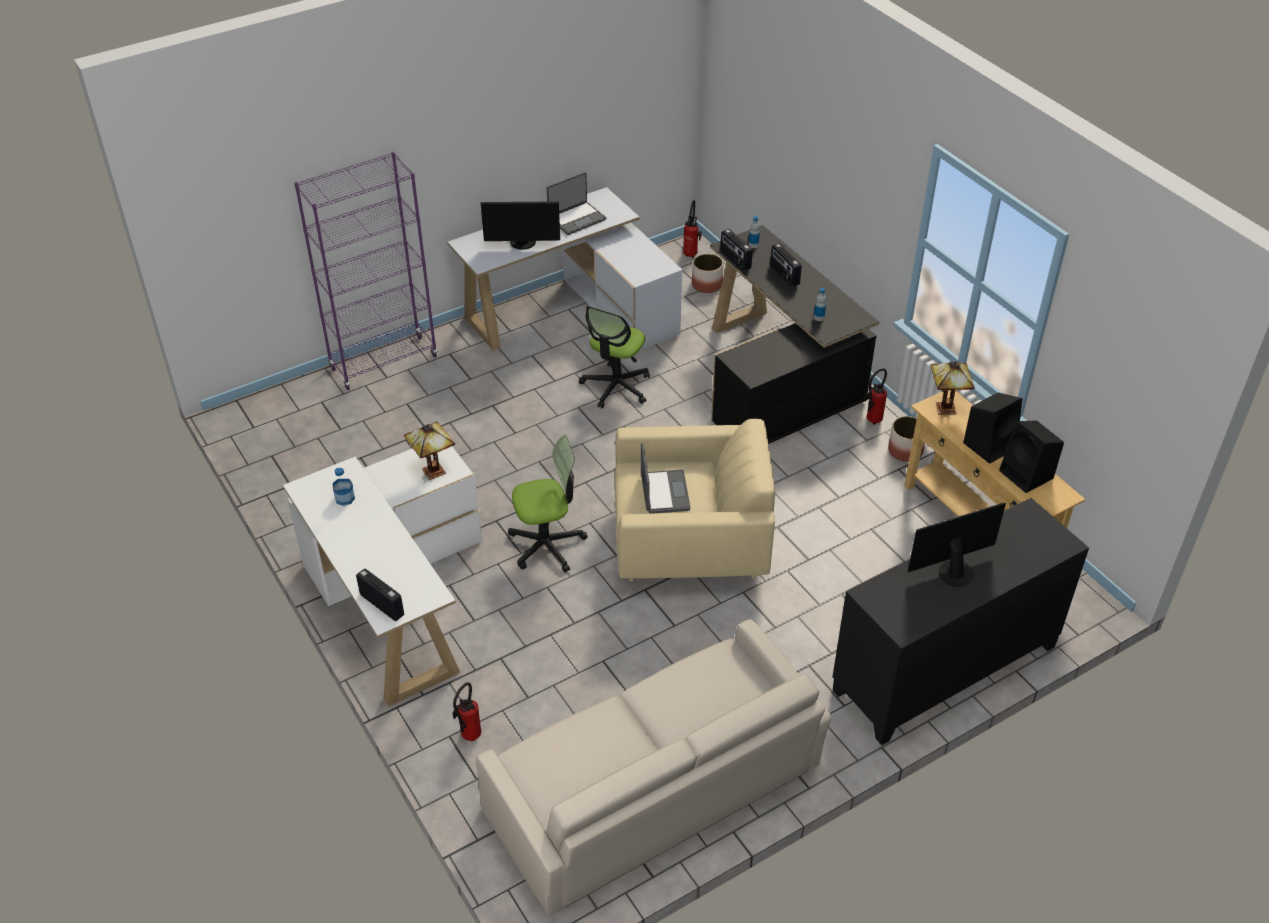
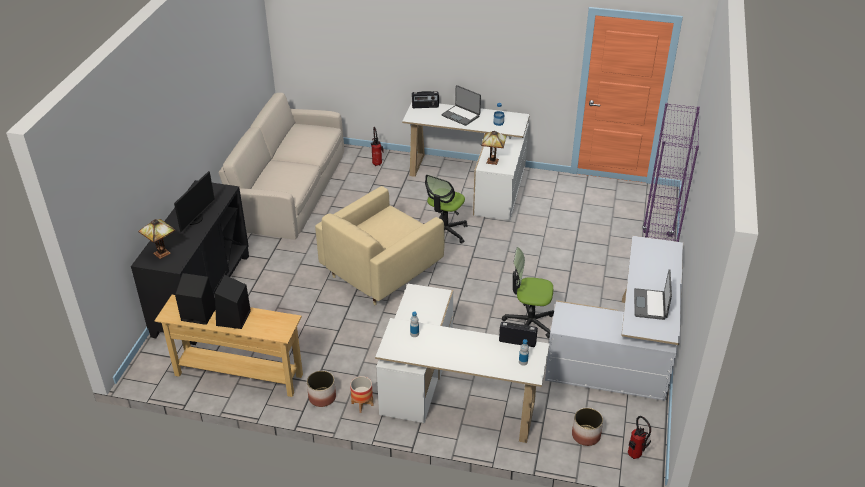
camera: 135 degrees right, 5 degrees down
(523, 243) = (646, 268): monitor -> none
(616, 387) = (529, 323): office chair -> office chair turned 60 degrees counterclockwise
(663, 492) = (392, 227): laptop -> laptop (461, 115)
(778, 379) = (449, 394): black desk -> white desk
(784, 275) = (473, 351): radio -> none
(871, 421) = (362, 404): fire extinguisher -> planter
(944, 407) = (280, 326): table lamp -> table lamp (163, 253)

